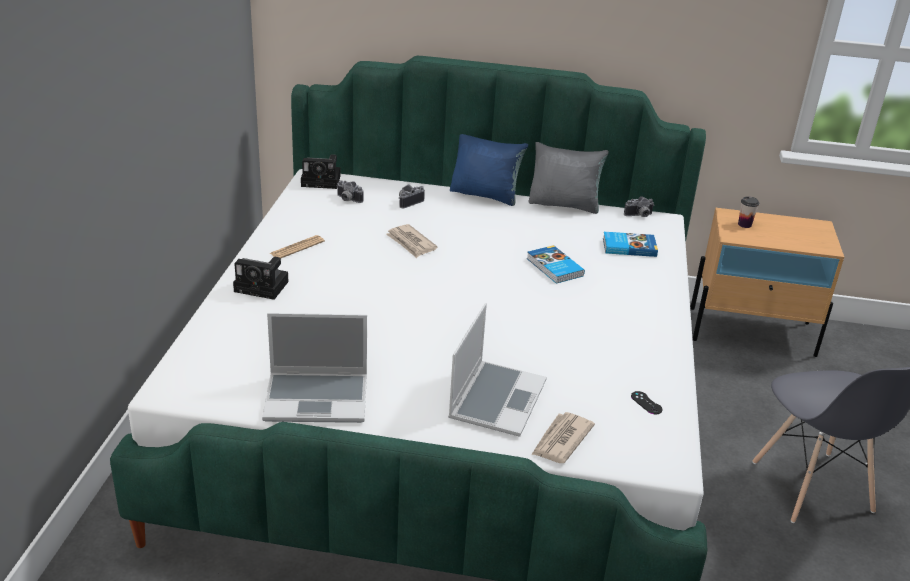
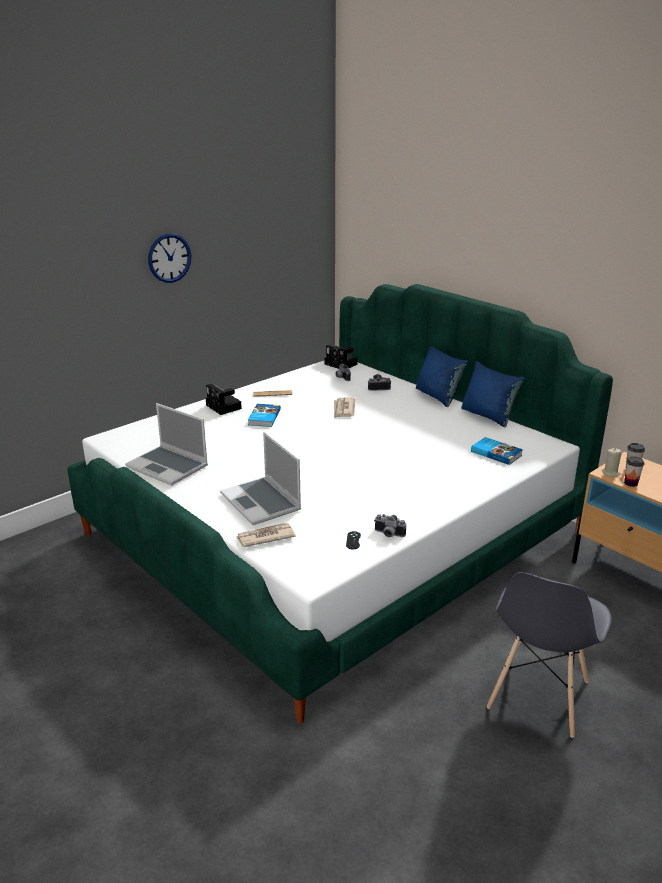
camera: 40 degrees right, 5 degrees down
(128, 81) = (169, 258): none -> wall clock
(496, 399) = (262, 502): laptop -> laptop turned 90 degrees clockwise
(554, 267) = (418, 448): book -> book (263, 417)
(564, 204) = (488, 416): grey pillow -> blue pillow
(639, 216) = (538, 437): camera -> camera (388, 534)
(735, 235) = (611, 473): none -> beige candle
(762, 240) = (631, 483): none -> cup

